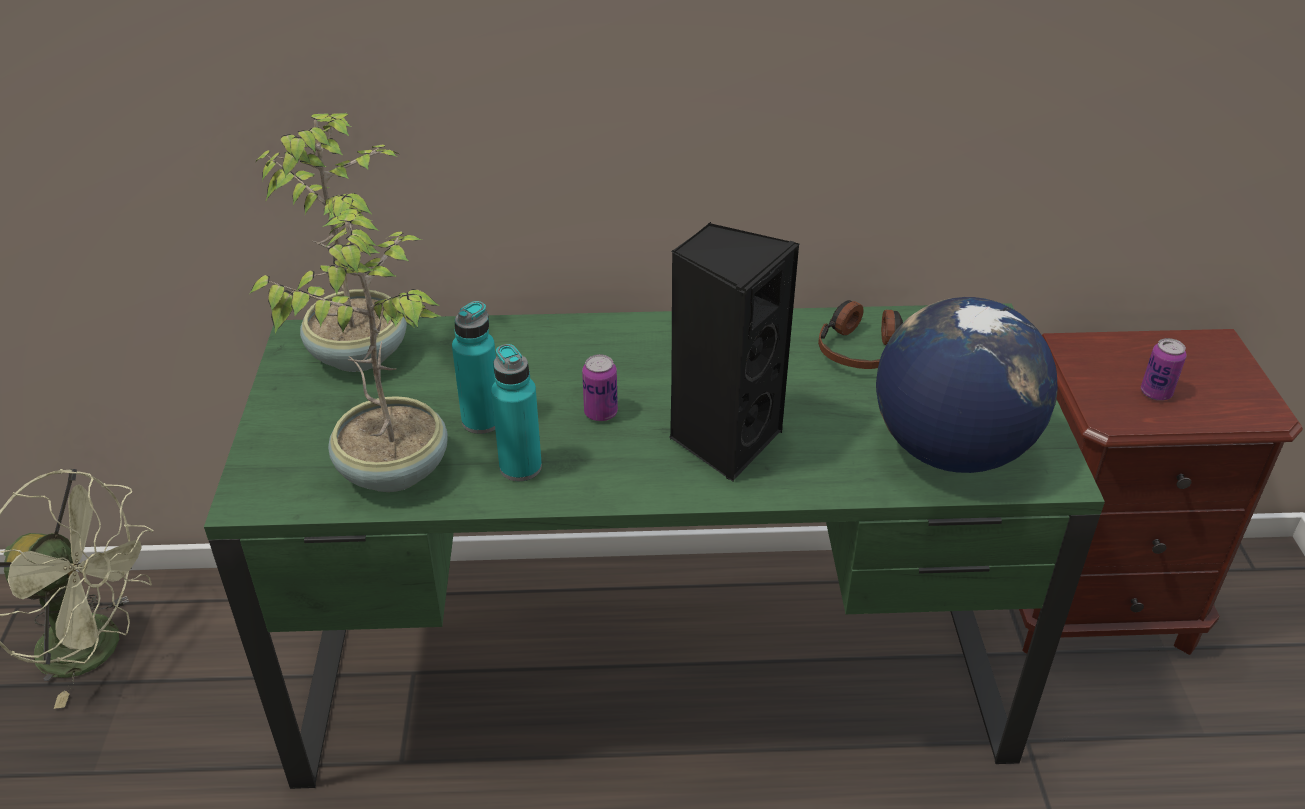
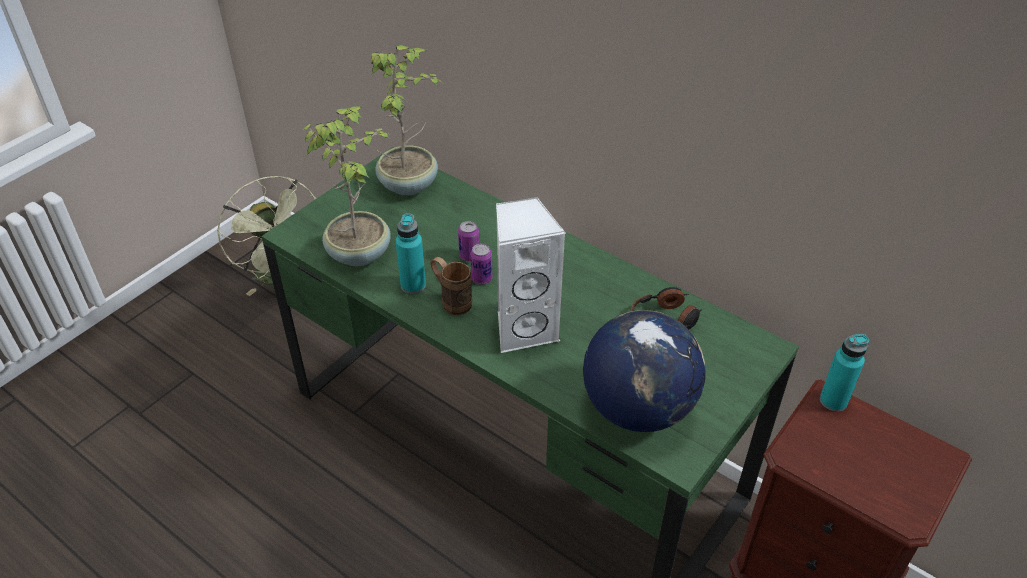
camera: 40 degrees right, 5 degrees up
(482, 421) = (423, 251): turquoise bottle -> turquoise bottle (833, 401)
(595, 458) = (451, 301): none -> brown mug
(723, 439) = (524, 328): black speaker -> white speaker
(1155, 393) = (845, 459): can -> can (469, 256)

